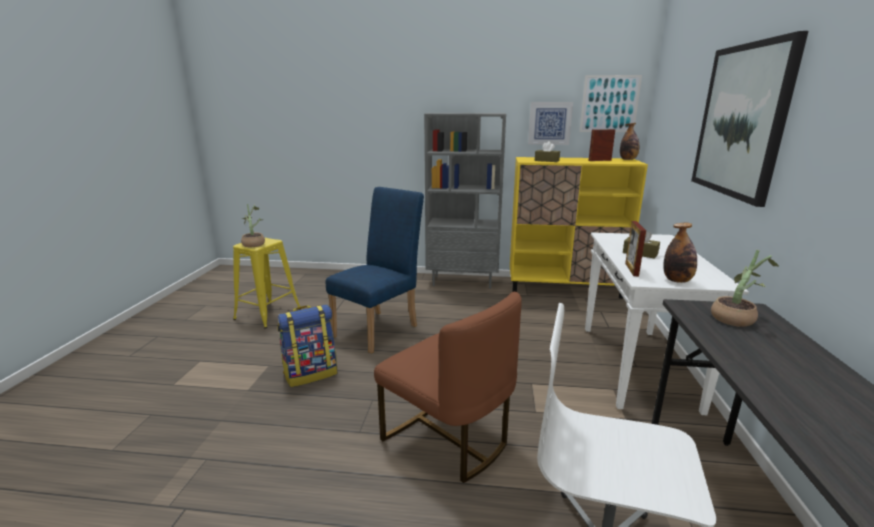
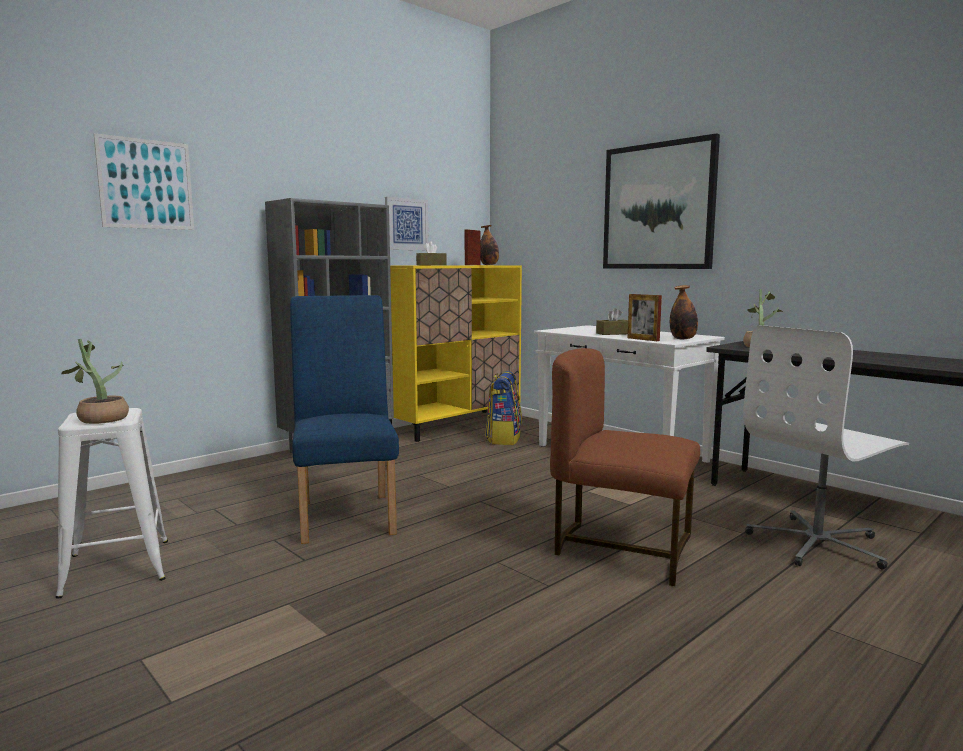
camera: 50 degrees left, 10 degrees down
(268, 314) = (116, 567): yellow stool -> white stool
(311, 373) = (372, 580): backpack -> backpack (503, 439)
(448, 439) = (621, 548): brown chair -> brown chair turned 150 degrees counterclockwise
(609, 104) = (457, 205): picture -> picture (146, 184)

